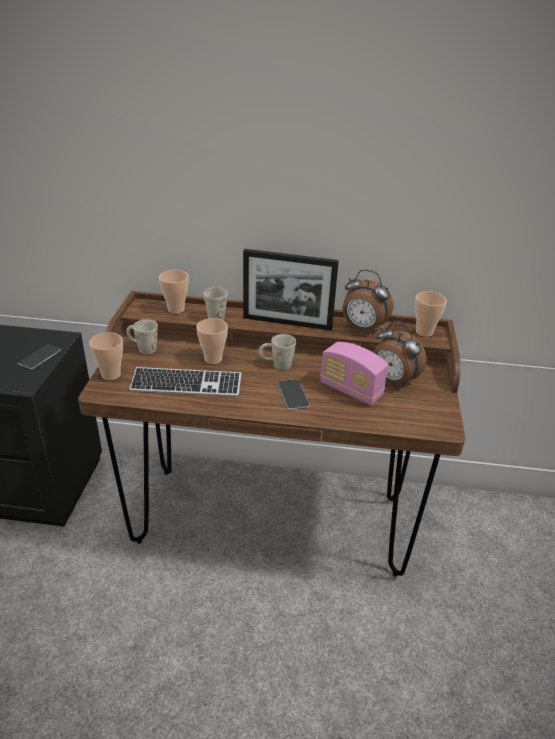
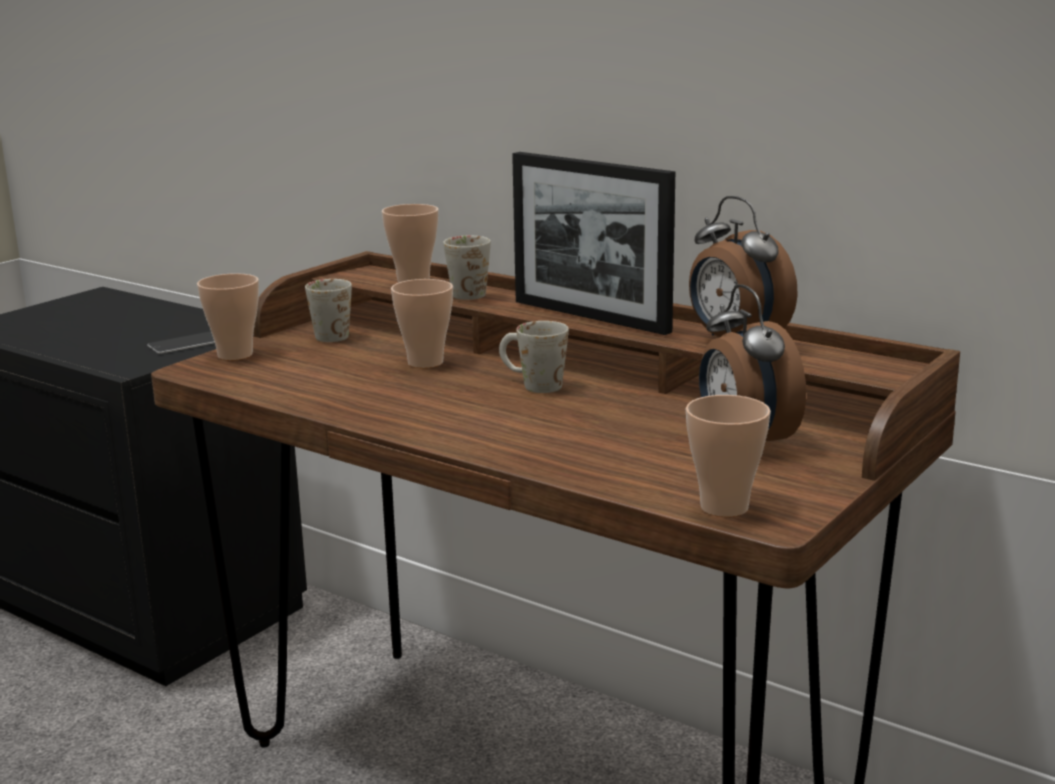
camera: 30 degrees right, 15 degrees down
(186, 384) = (338, 383): keyboard -> none
(293, 394) = (511, 424): phone -> none
(351, 390) = (634, 437): radio -> none
(424, 332) = (872, 362): cup -> cup (724, 507)

